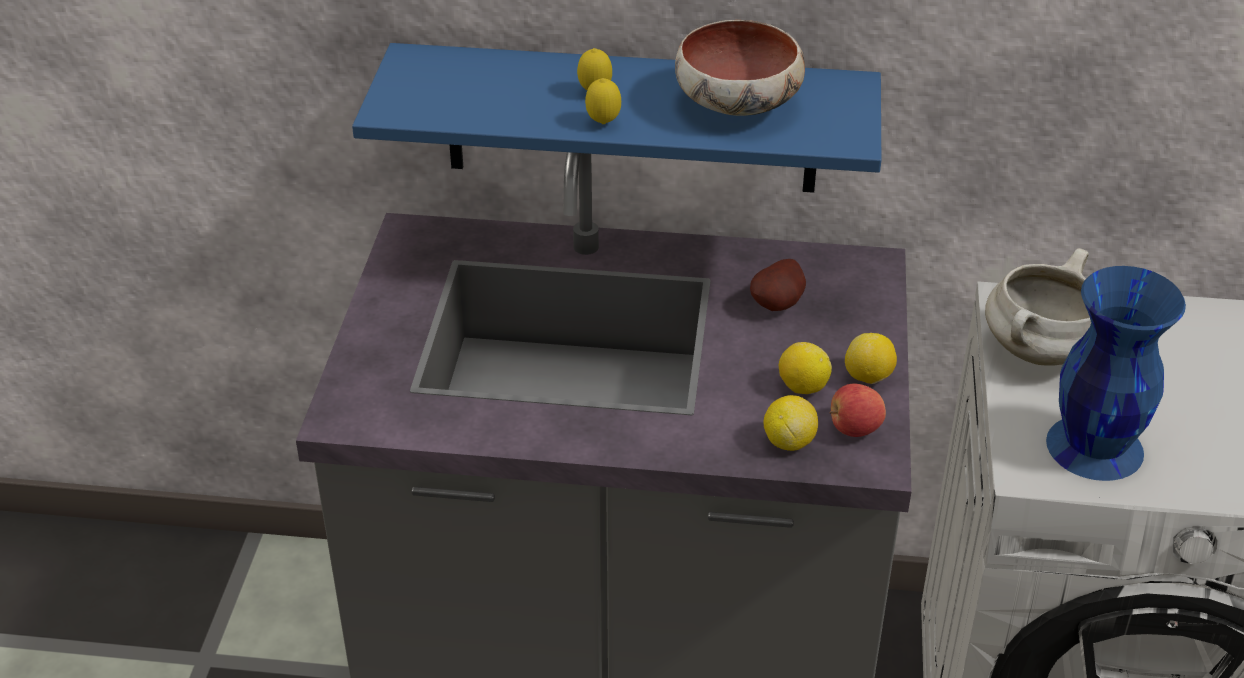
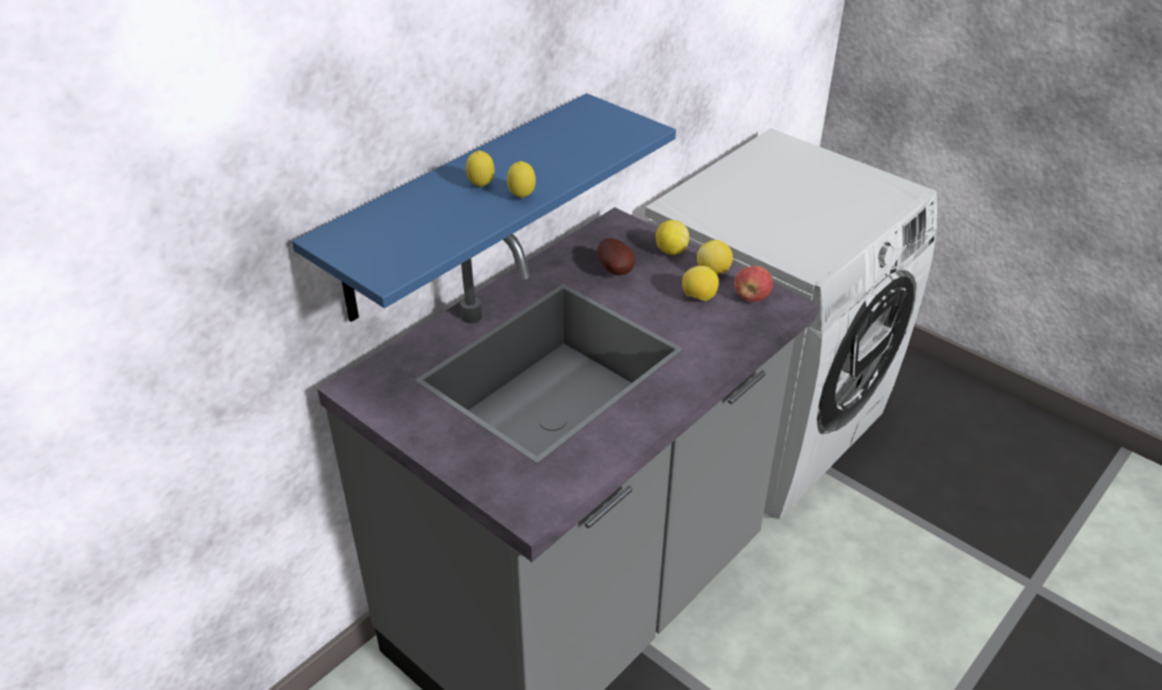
camera: 55 degrees left, 0 degrees up
(739, 105) = (564, 146): bowl -> none
(788, 441) = (741, 325): lemon -> lemon (671, 251)
(1039, 353) = (724, 218): white cooking pot -> none
(1093, 446) = (809, 239): blue vase -> none

